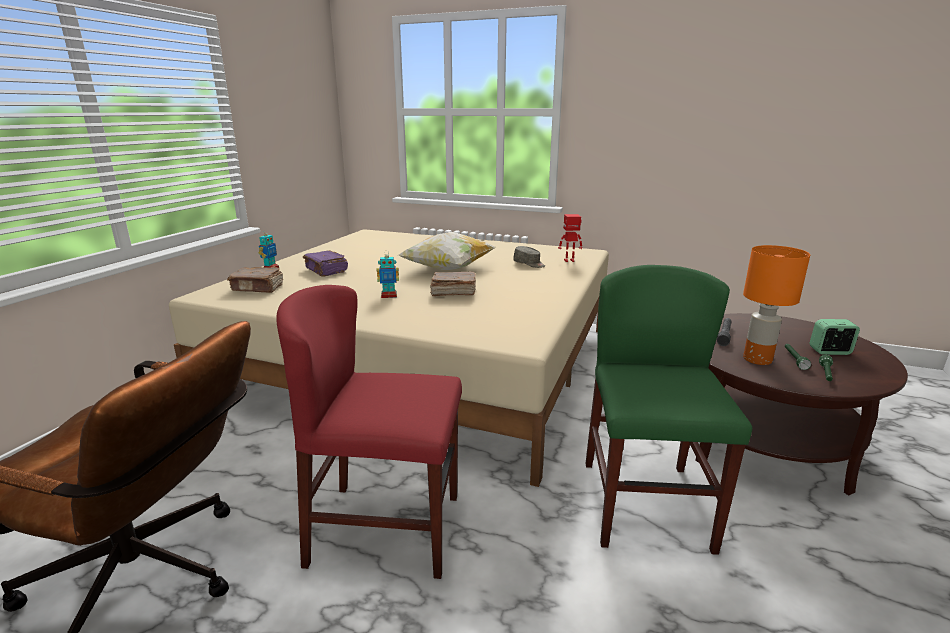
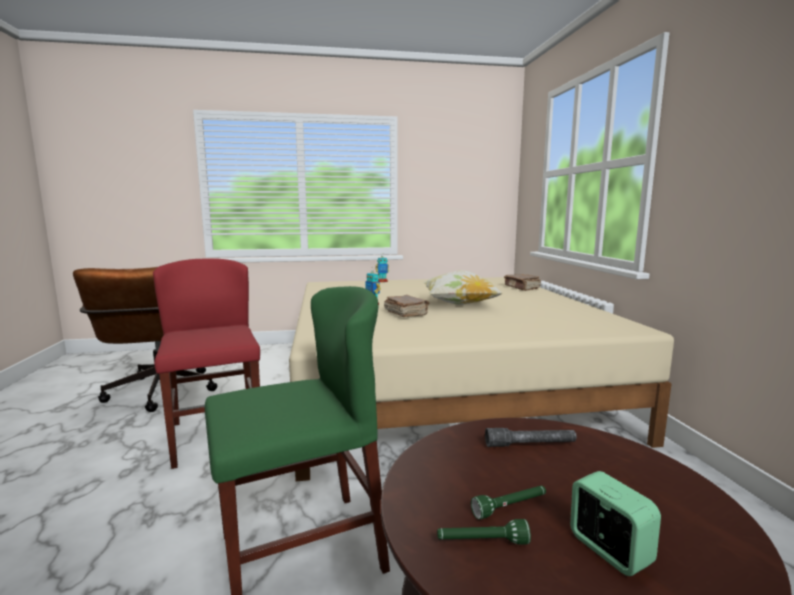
camera: 60 degrees right, 10 degrees down
(258, 288) = (344, 286): brown book -> brown book (522, 288)
(326, 270) = (399, 288): purple book -> none
(529, 264) = (530, 319): grey cap -> none
(569, 261) = (579, 327): toy robot -> none
(757, 359) = (470, 474): orange table lamp -> none

